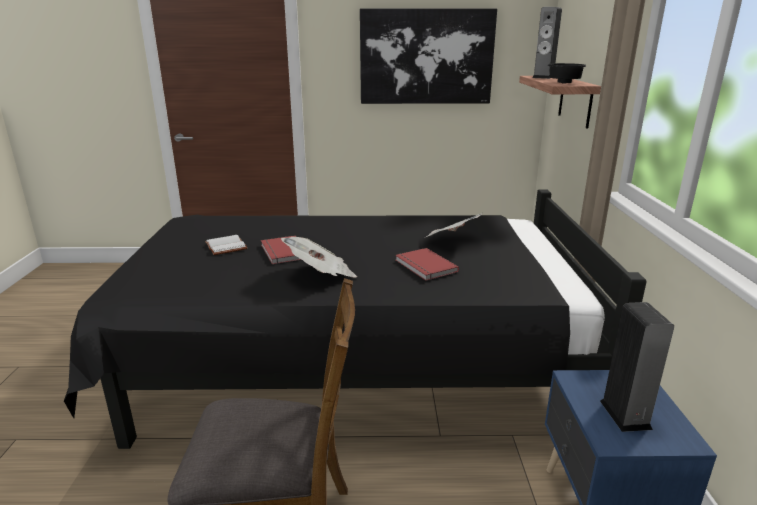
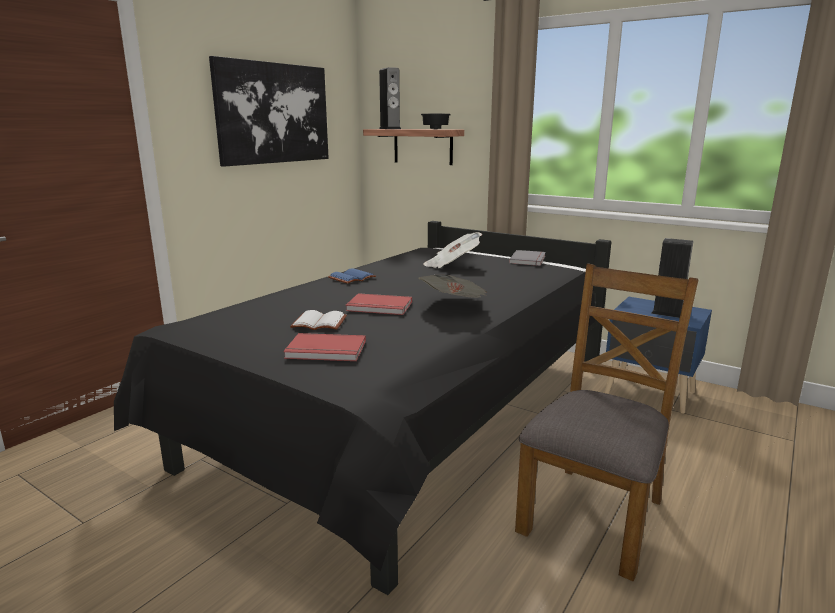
camera: 55 degrees left, 5 degrees down
(349, 223) = (352, 278): none -> blue book
(424, 266) = (487, 279): red book -> red book (326, 351)
(540, 265) = (529, 260): none -> grey book

